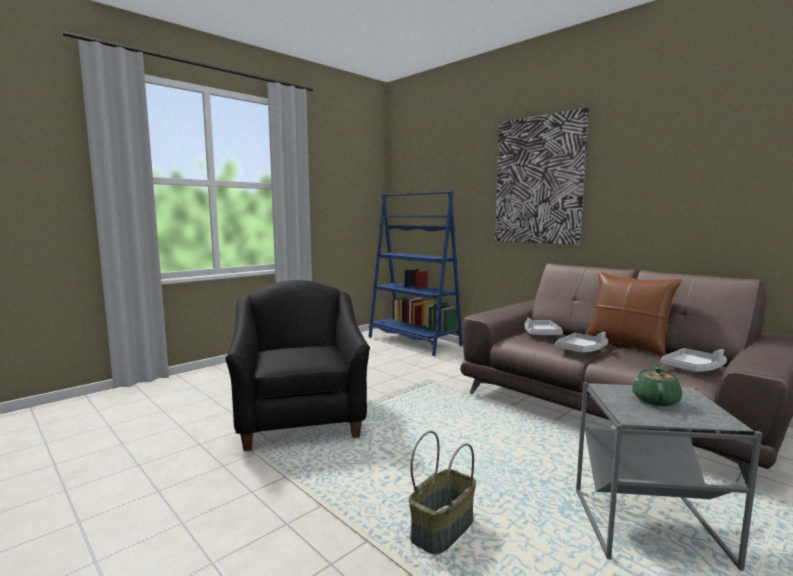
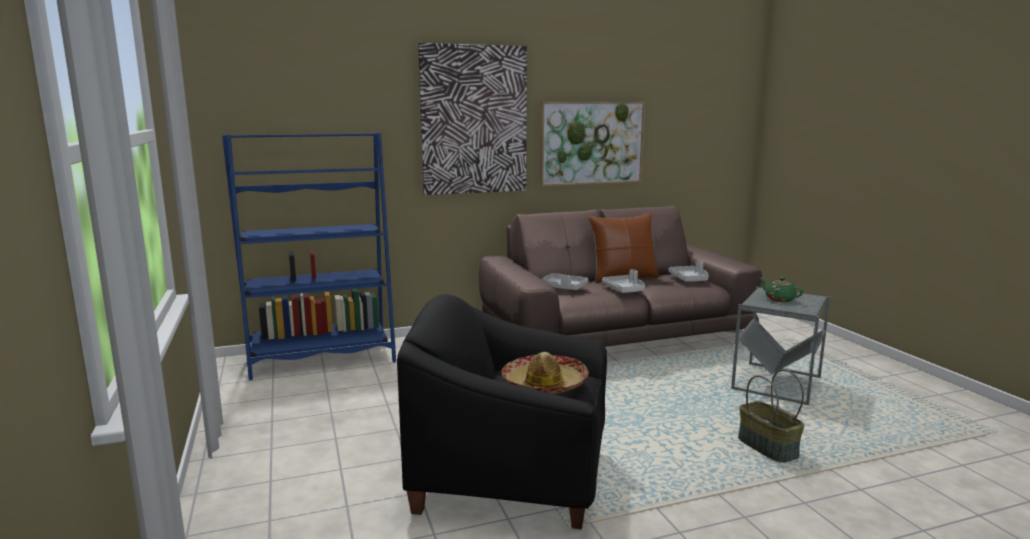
camera: 65 degrees left, 5 degrees up
(301, 352) = (544, 384): none -> hat
(661, 199) = (591, 143): none -> picture

